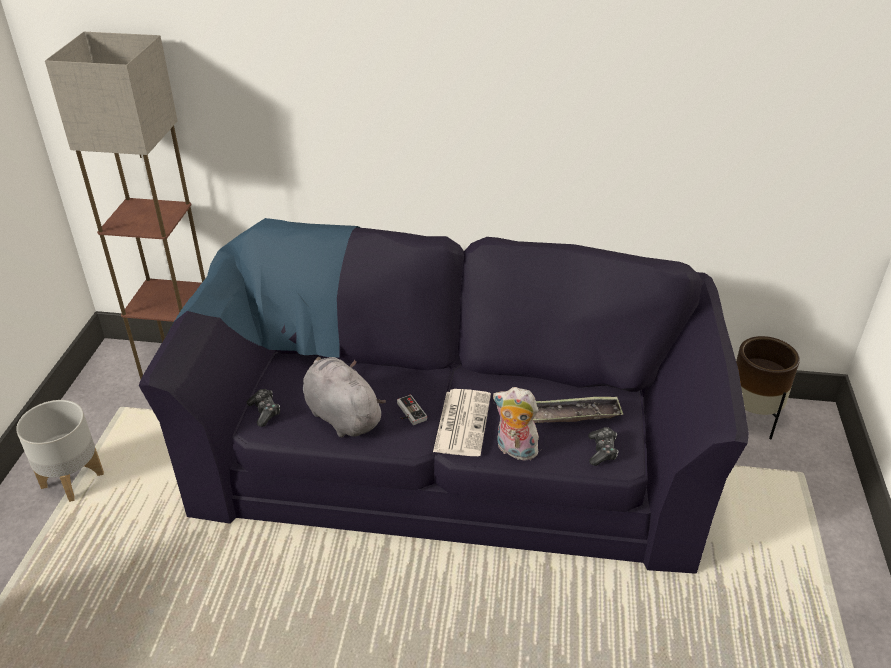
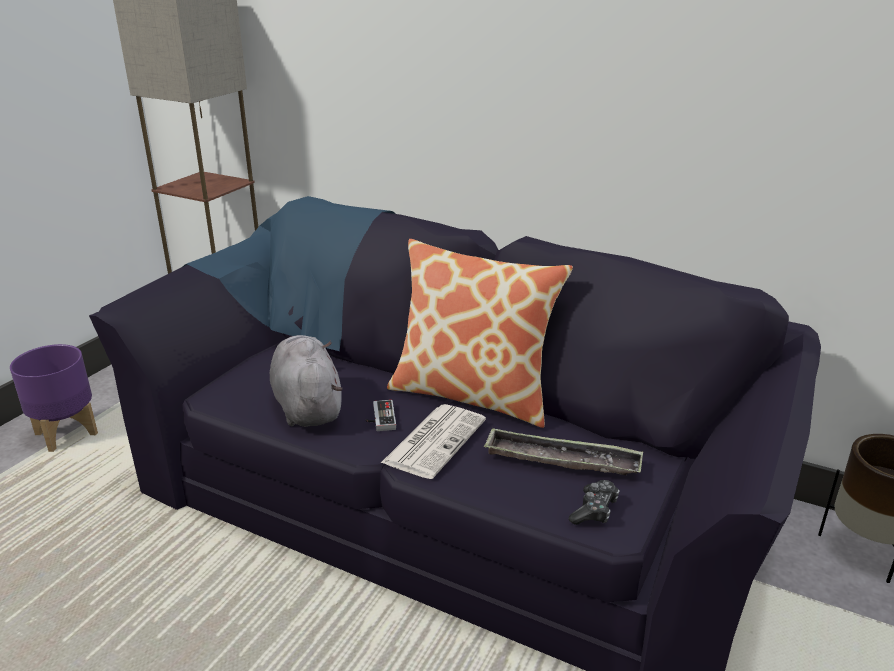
camera: 20 degrees right, 10 degrees down
(73, 480) = (67, 434): grey planter -> purple planter
(265, 411) = (230, 385): game controller -> none
(465, 372) = (473, 394): none -> pillow
(514, 450) = (480, 484): plush toy -> none

